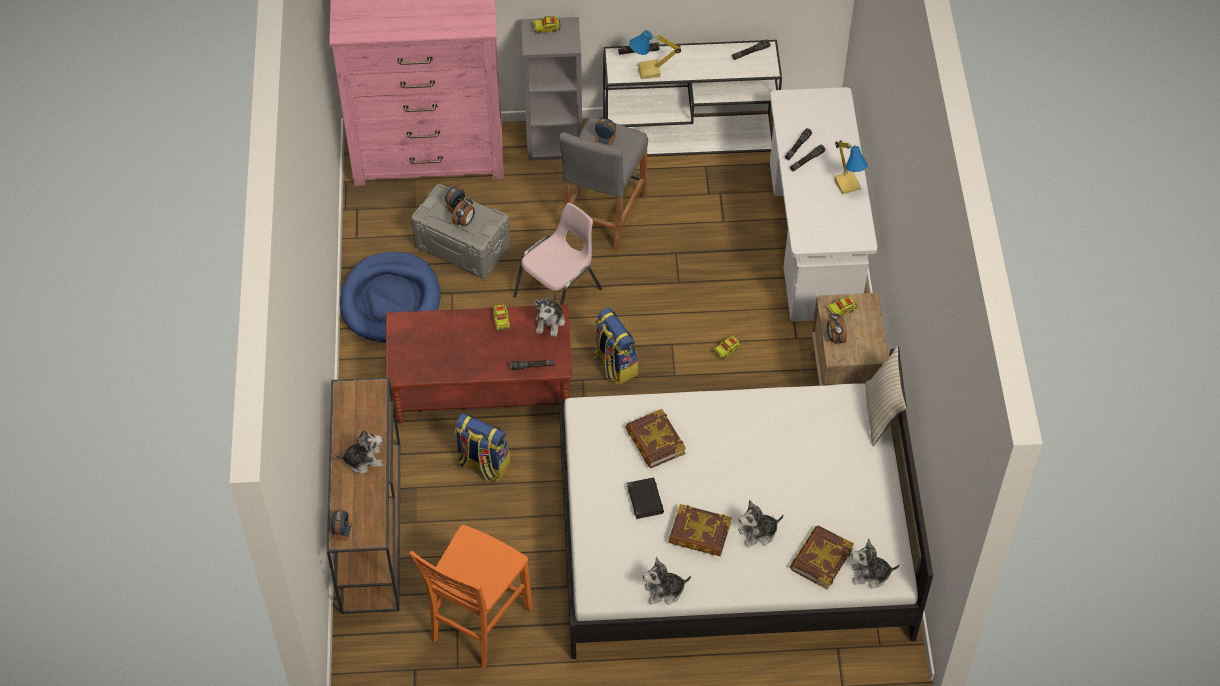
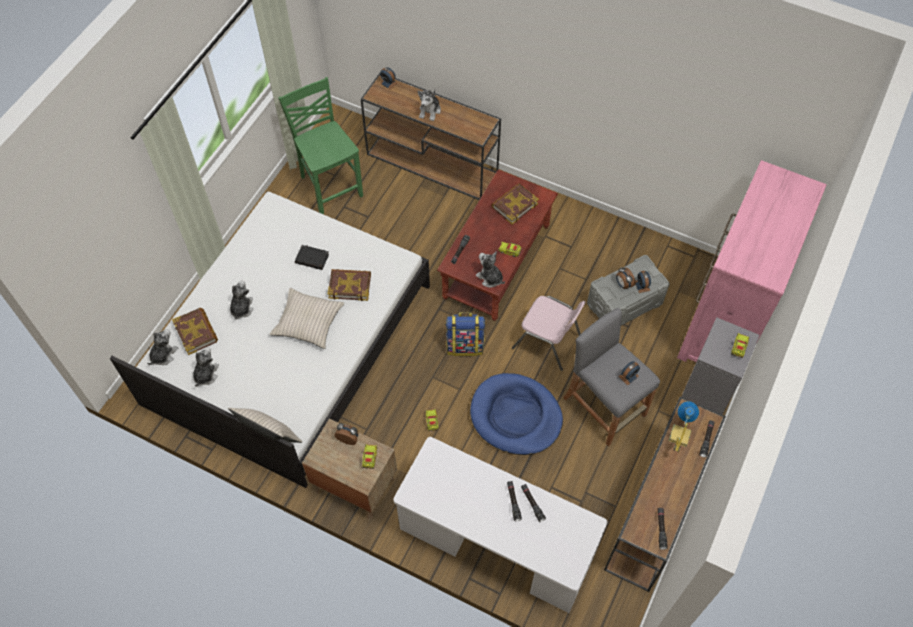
camera: 120 degrees right, 5 degrees up
(391, 301) = (599, 242): blue dog bed -> blue dog bed (515, 416)
(478, 624) = (330, 186): orange chair -> green chair
(483, 464) = (437, 236): backpack -> none
(559, 293) = (547, 342): pink chair -> pink chair turned 45 degrees counterclockwise
(664, 591) = (243, 238): plush toy -> plush toy (206, 374)
(690, 135) = (655, 513): white console table -> brown console table
(699, 534) = (266, 275): book -> book (514, 205)
(729, 456) = (308, 322): none -> beige pillow
(848, 184) = (470, 519): table lamp -> none

